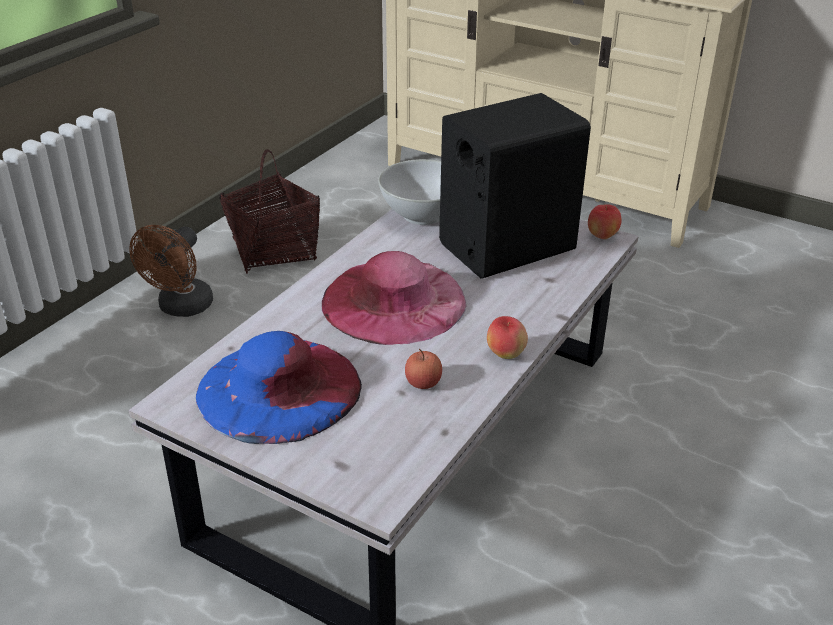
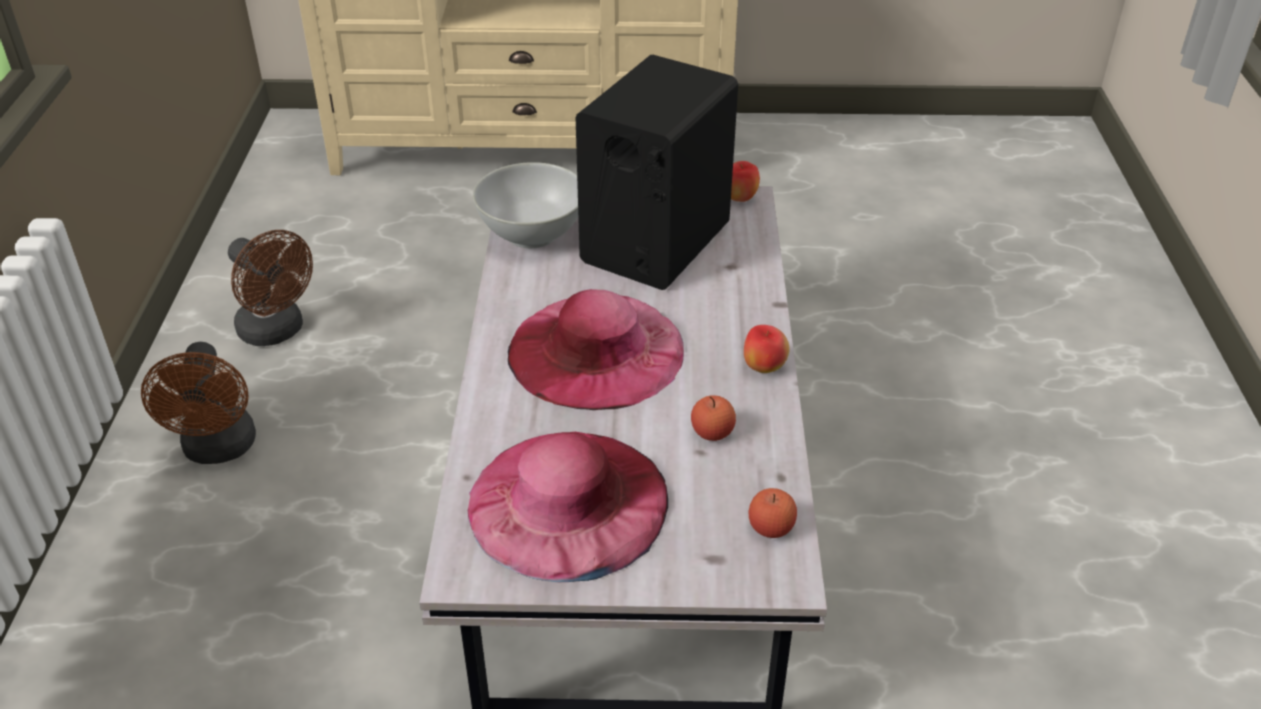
camera: 30 degrees left, 5 degrees up
(274, 250) = (277, 332): basket -> brown fan
(279, 388) = (568, 502): blue hat -> pink hat
(402, 462) = (771, 528): none -> apple

